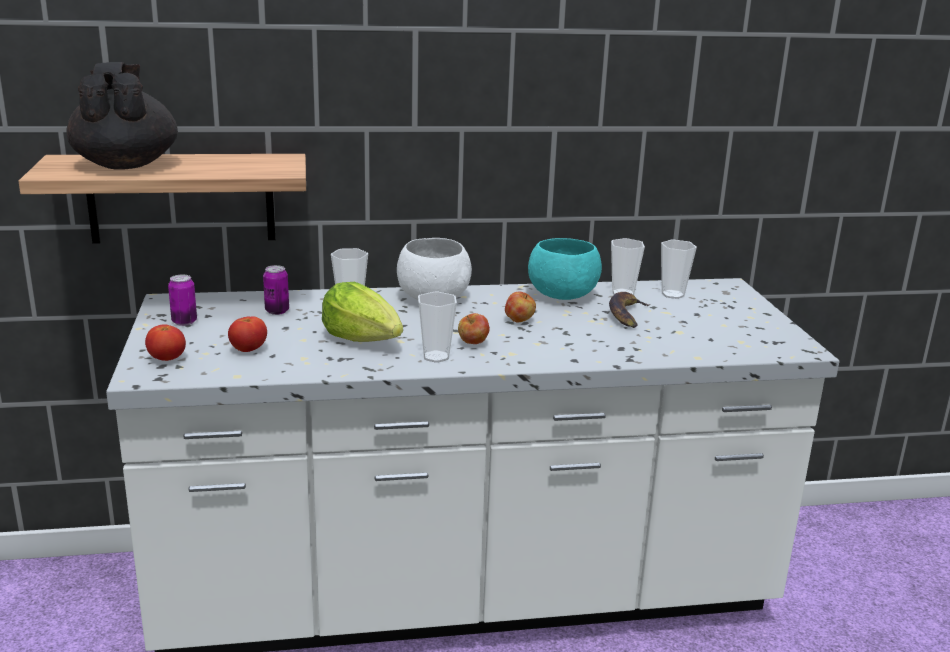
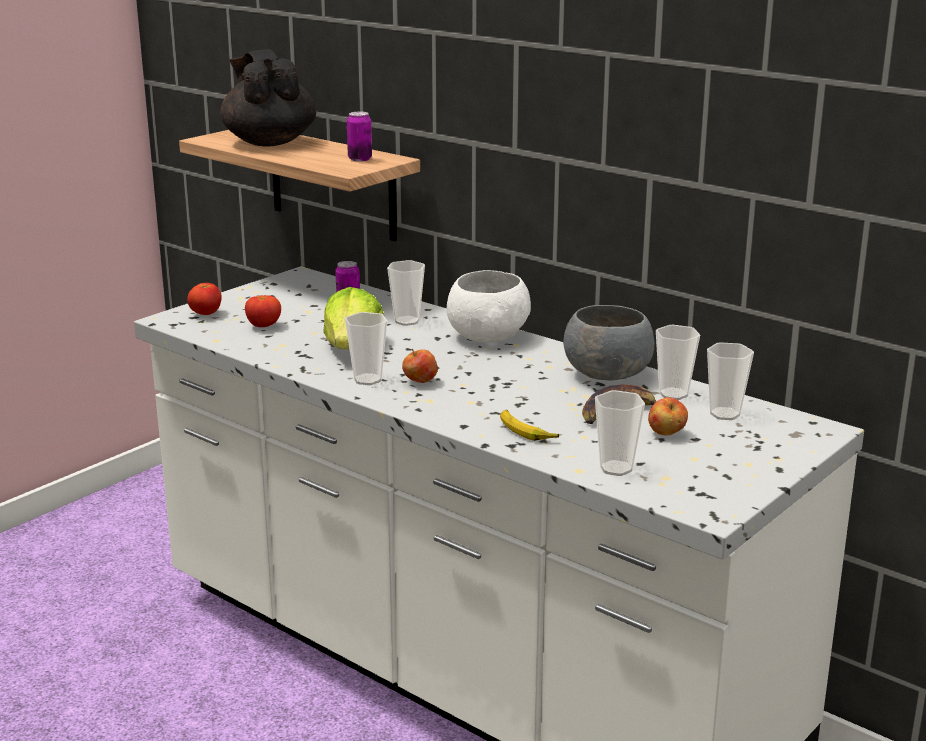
camera: 50 degrees right, 0 degrees up
(126, 165) = (269, 142): black teapot -> black teapot turned 60 degrees counterclockwise
(184, 322) = (274, 293): can -> can (360, 159)
(519, 320) = (507, 380): apple -> apple (666, 434)
(563, 295) = (609, 374): turquoise bowl -> grey bowl
(614, 347) = (526, 431): none -> banana
(710, 347) = (616, 468): none -> cup

